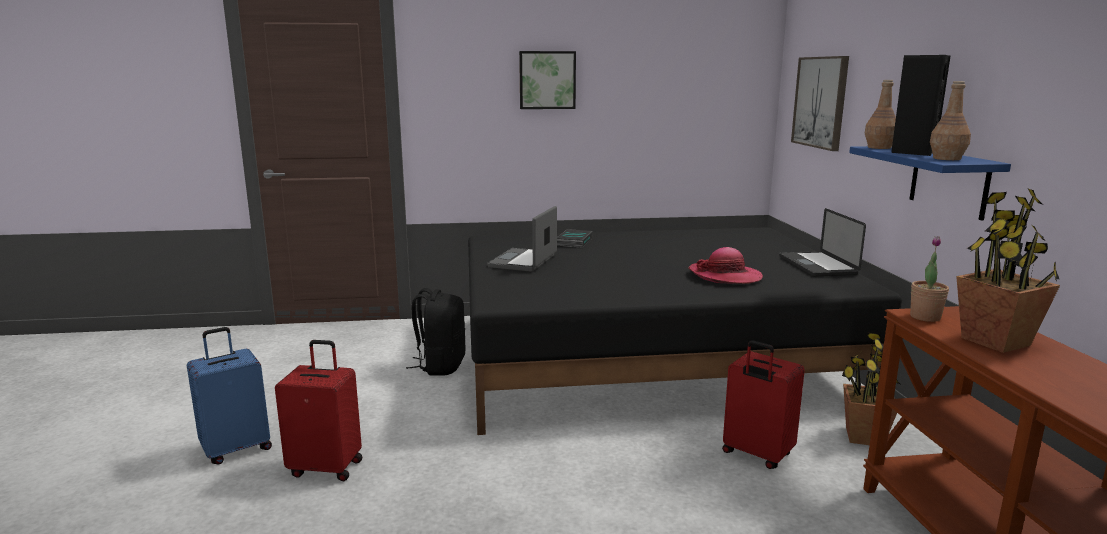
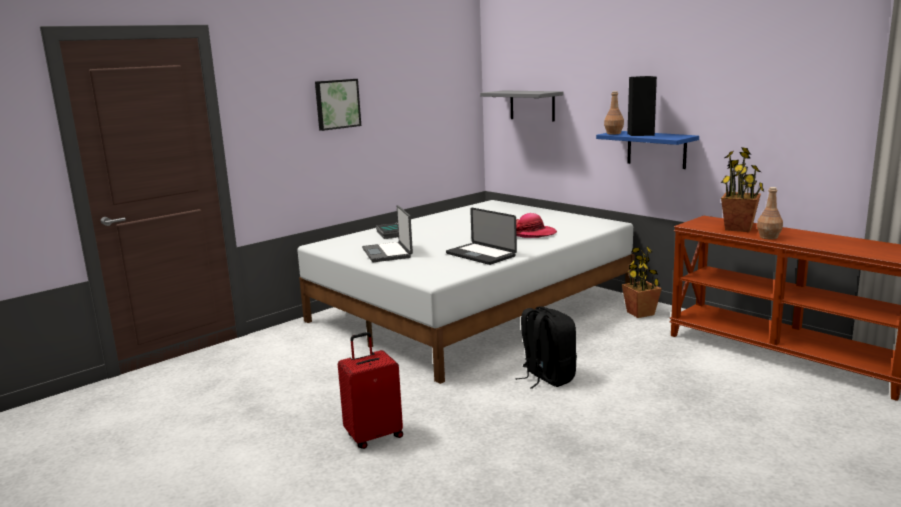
camera: 35 degrees left, 0 degrees up
(236, 449) = (281, 454): blue suitcase -> none
(441, 366) = (337, 356): black backpack -> black backpack (546, 378)
(649, 358) = (472, 309): black bed -> white bed
(756, 454) = (605, 338): red suitcase -> none
(817, 265) = (565, 216): laptop -> laptop (480, 255)
(820, 102) = (532, 105): picture -> grey shelf
(925, 317) = (696, 225): potted plant -> none
(947, 158) = (667, 136): brown bottle -> brown bottle (769, 237)

